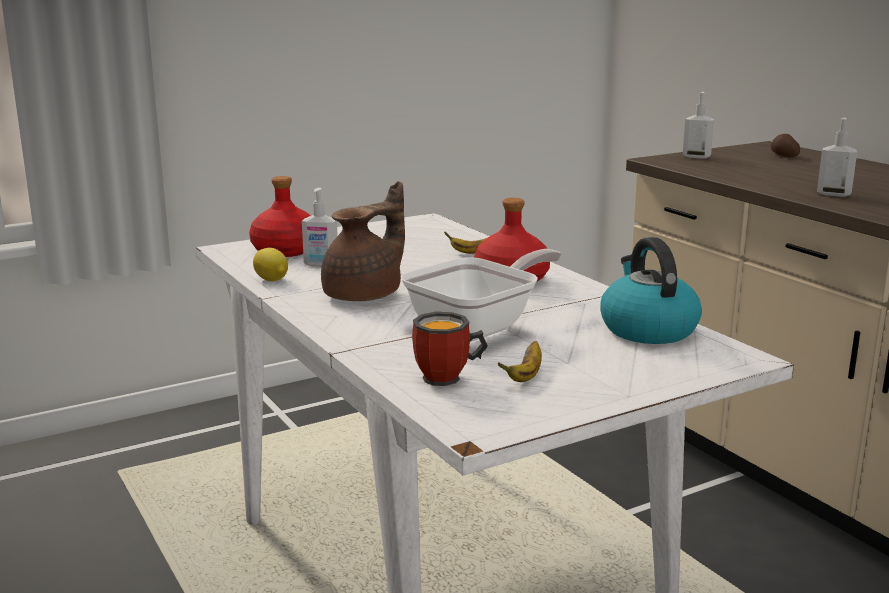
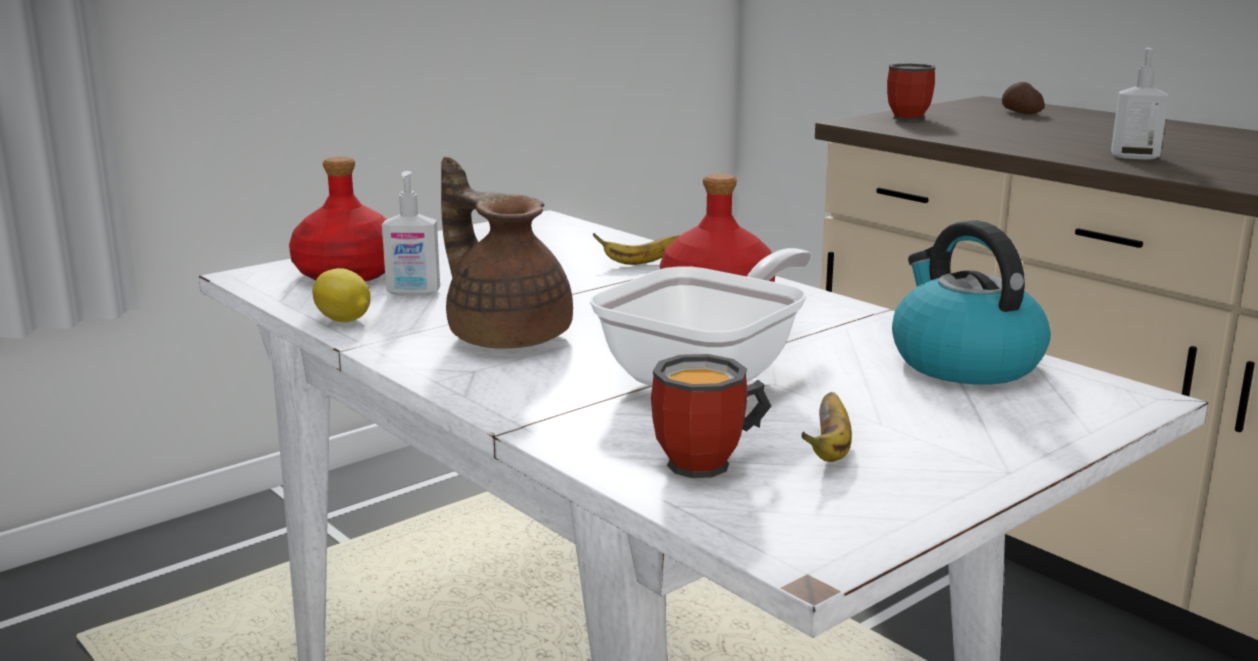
camera: 10 degrees left, 0 degrees up
(366, 295) = (506, 335): brown teapot -> brown teapot turned 75 degrees counterclockwise
(696, 157) = (908, 117): soap dispenser -> mug

